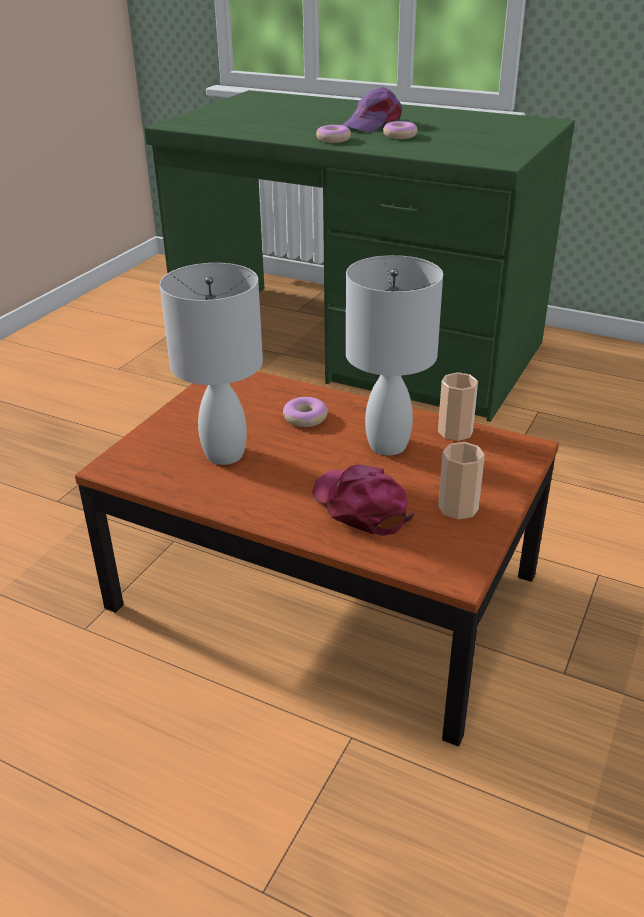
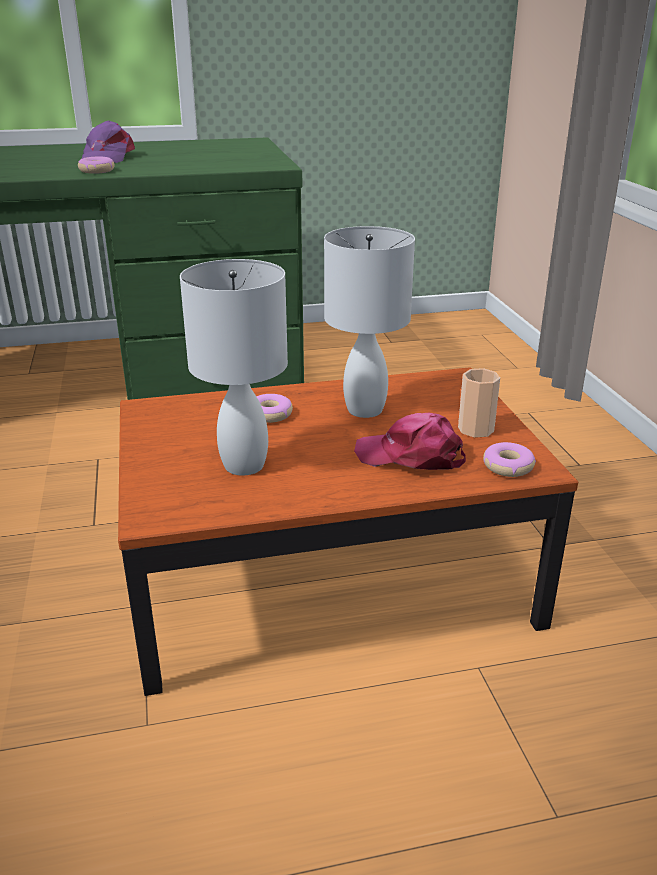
camera: 40 degrees left, 5 degrees down
(399, 136) = (152, 161): donut -> donut (507, 466)
(455, 431) = (397, 384): cup -> none

